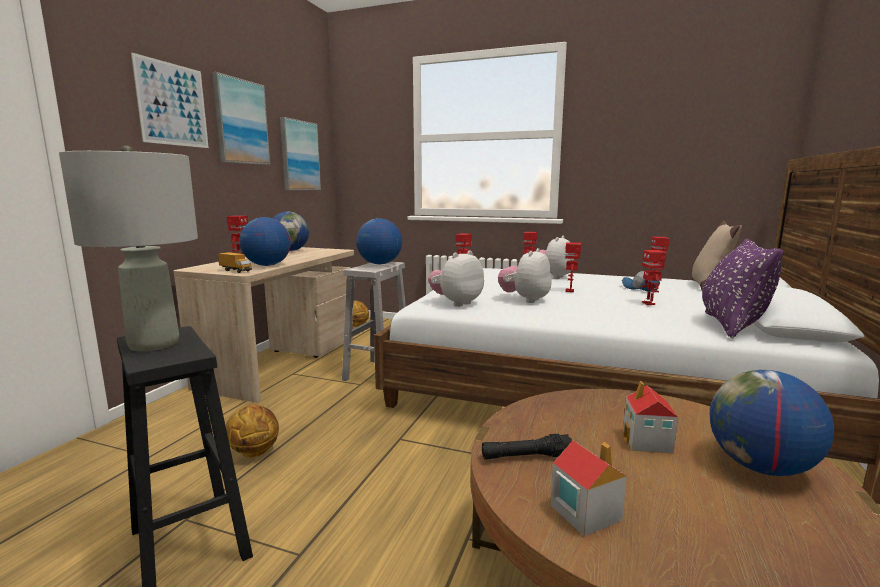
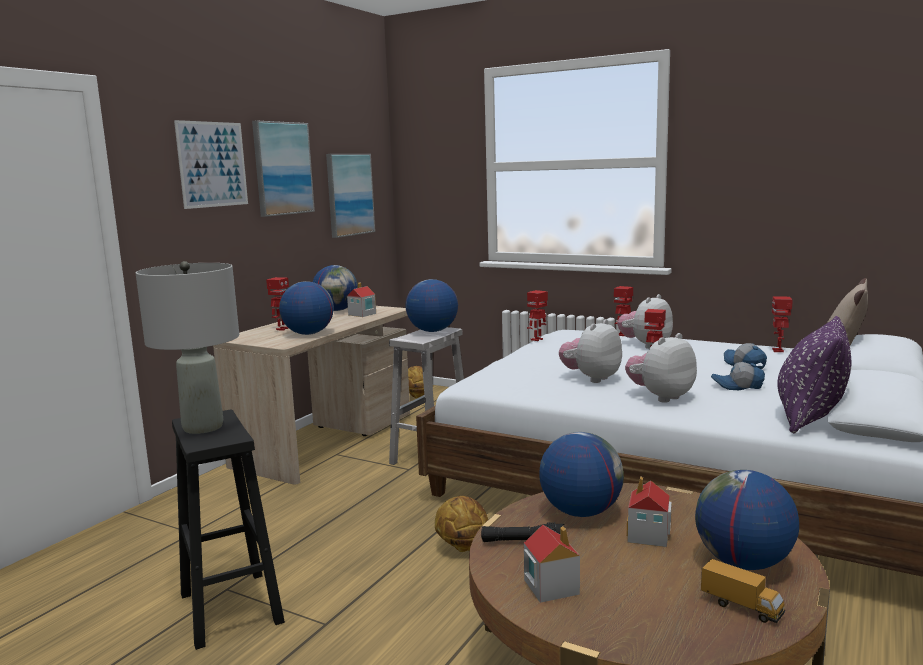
camera: 10 degrees right, 0 degrees up
(235, 271) = (275, 342): toy truck -> toy truck (741, 607)
(254, 452) = (290, 534): basketball -> basketball (462, 546)
(313, 253) = (362, 314): none -> toy house
(456, 303) = (509, 382): plush toy -> plush toy (660, 397)
(566, 419) = (580, 512): none -> globe
(649, 303) = (737, 386): toy robot -> cap

